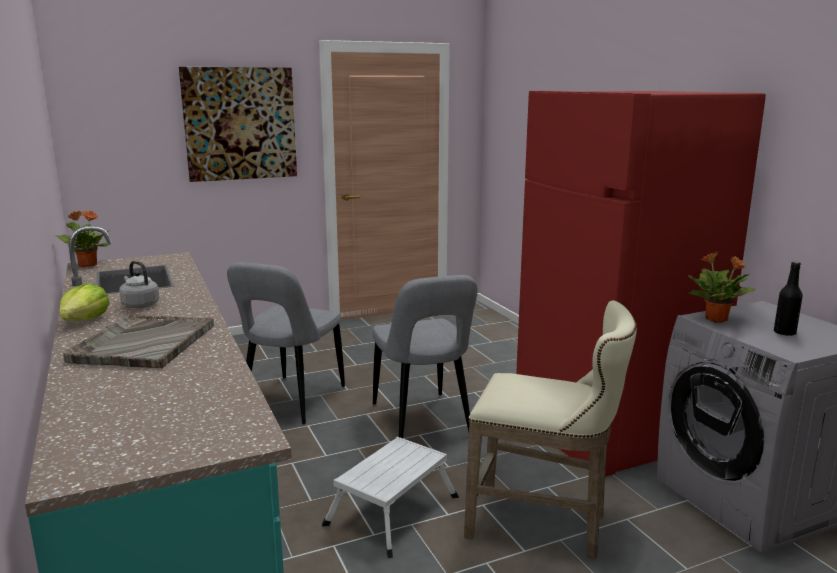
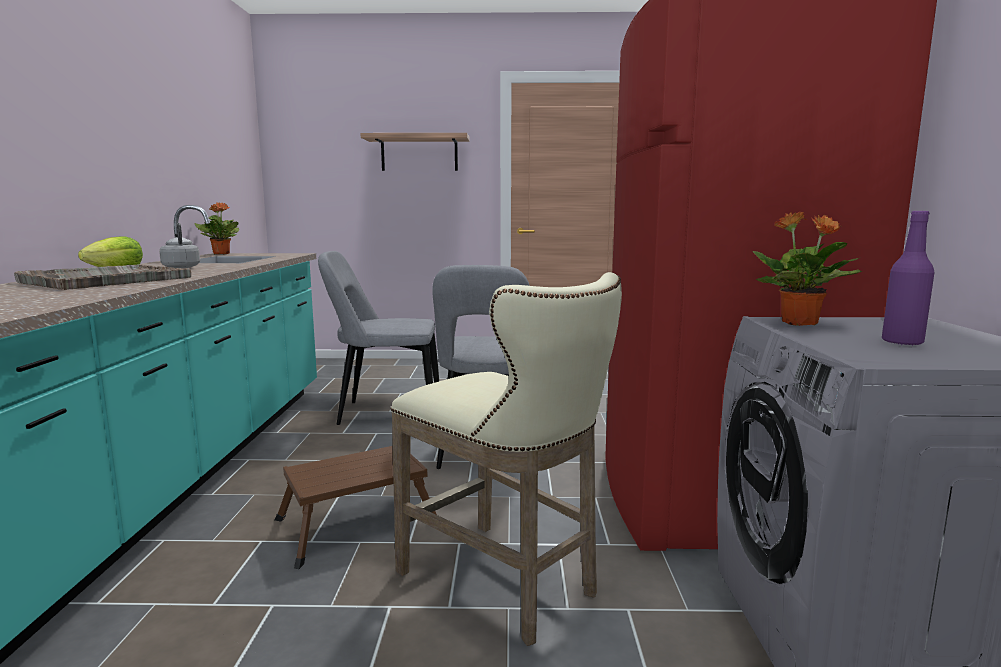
camera: 25 degrees right, 5 degrees down
(240, 124) = (419, 154): picture -> shelf
(291, 402) = (385, 413): grey chair -> grey chair turned 45 degrees clockwise
(392, 511) = (356, 523): white step ladder -> brown step ladder
(784, 333) = (902, 342): black bottle -> purple bottle

